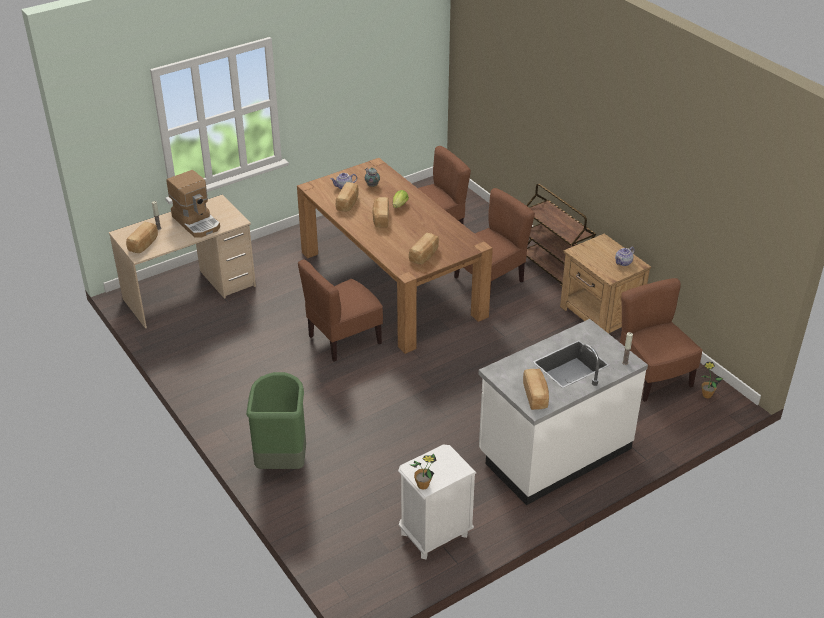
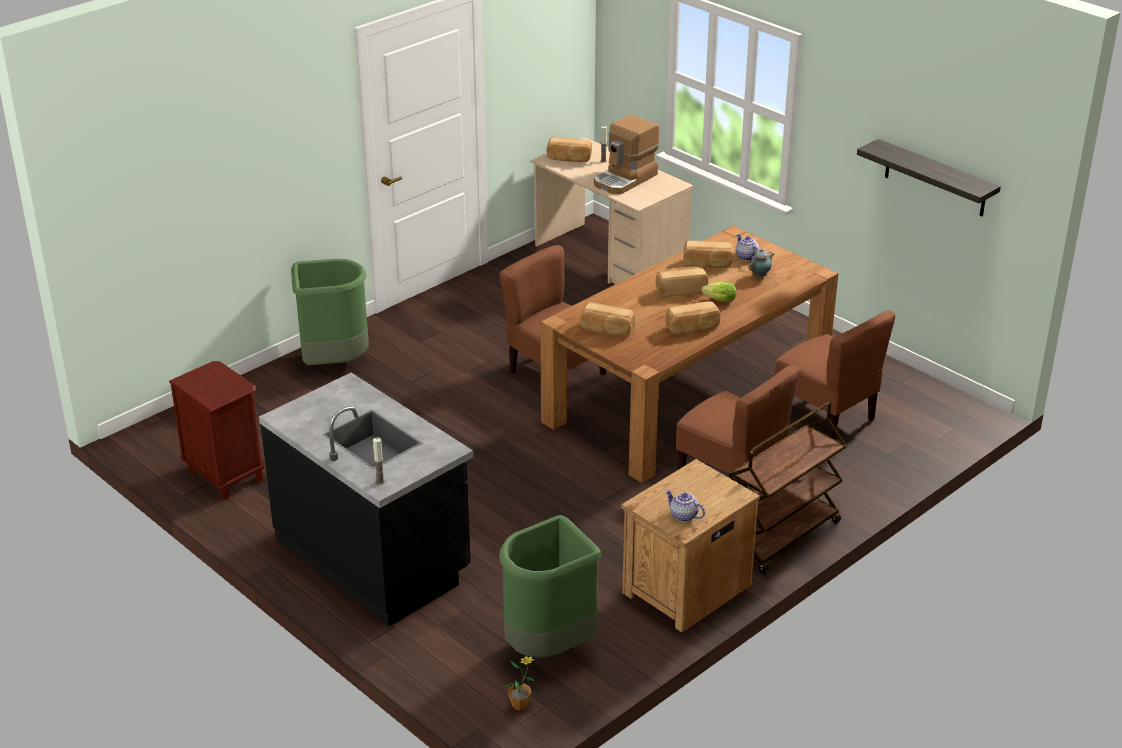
camera: 80 degrees right, 5 degrees down
(382, 69) = (935, 178): none -> shelf
(423, 485) = (186, 377): potted plant -> none
(434, 534) = (225, 475): white nightstand -> brown nightstand
(536, 396) = (305, 415): bread -> bread (693, 328)
(554, 451) = (374, 557): white counter -> black counter
(653, 377) = (549, 647): brown chair -> green trash can

